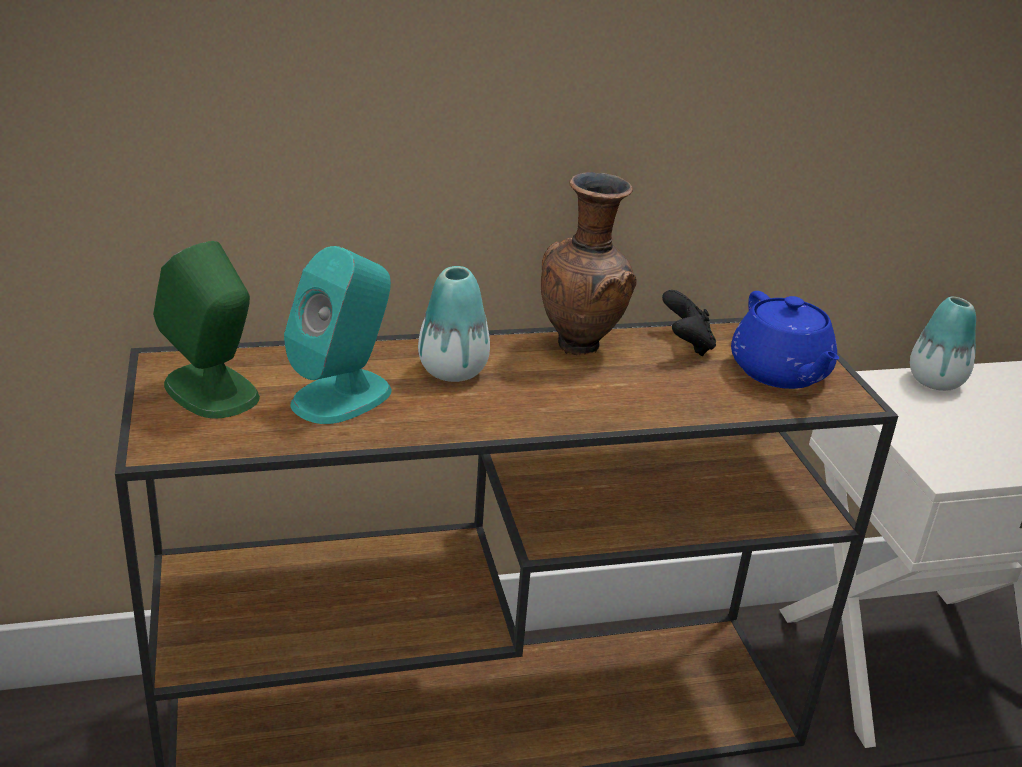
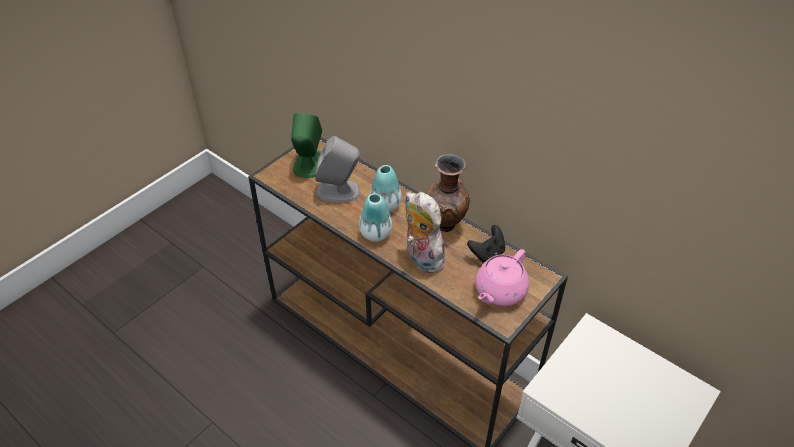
camera: 55 degrees right, 15 degrees up
(342, 396) = (338, 191): turquoise speaker -> grey speaker
(629, 400) = (421, 258): none -> plush toy
(780, 373) = (499, 291): blue teapot -> pink teapot
(935, 382) = (632, 356): vase -> vase (375, 234)

